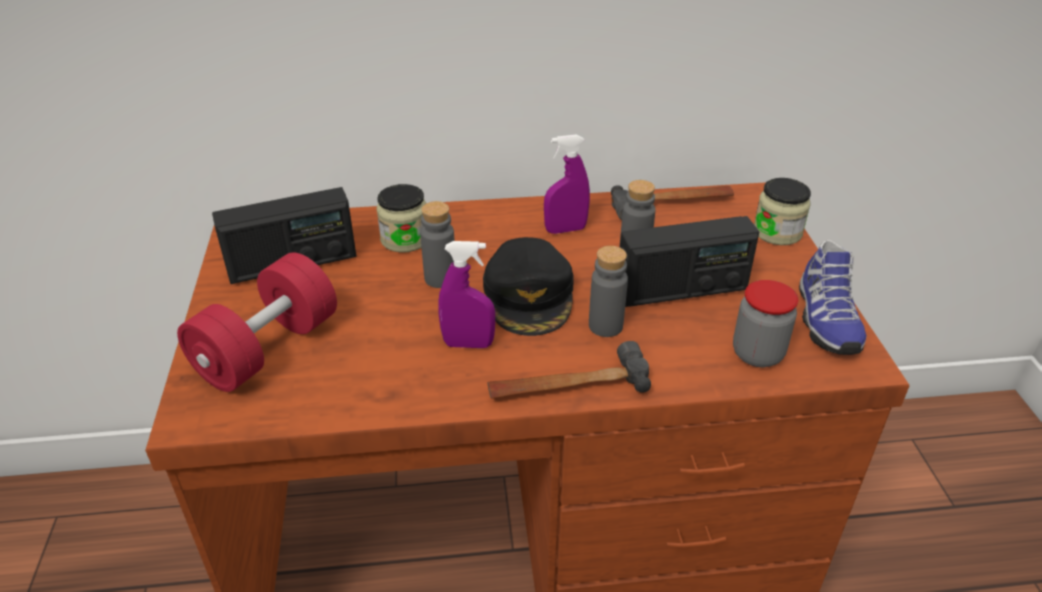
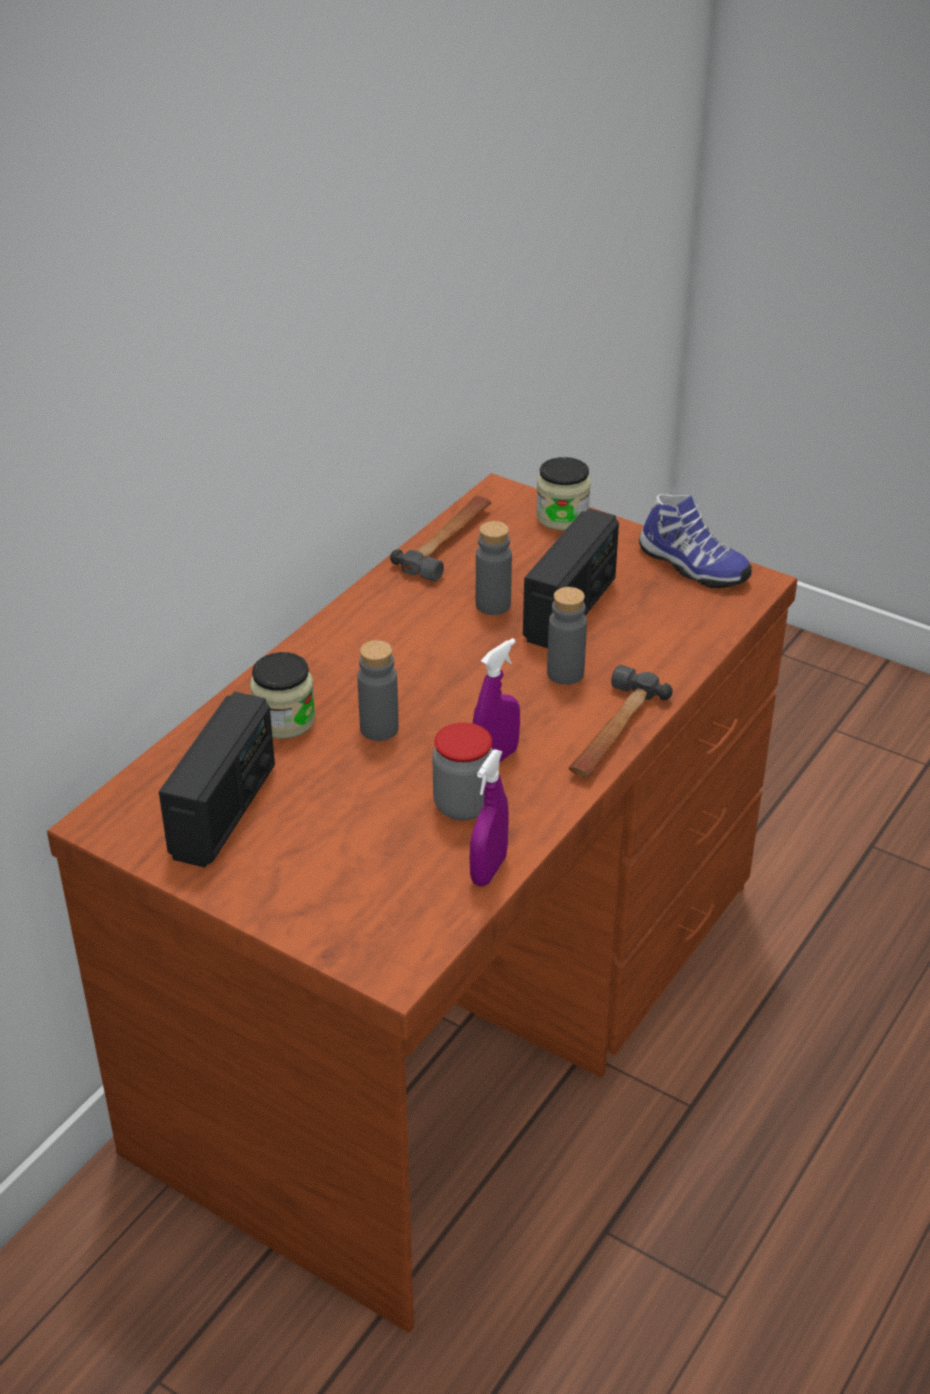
camera: 50 degrees left, 0 degrees up
(268, 349) = (350, 882): red dumbbell -> none
(530, 295) = (473, 691): black cap -> none
(565, 230) = (404, 620): purple spray bottle -> purple spray bottle (488, 870)
(757, 354) = (689, 621): jar -> jar (463, 805)

